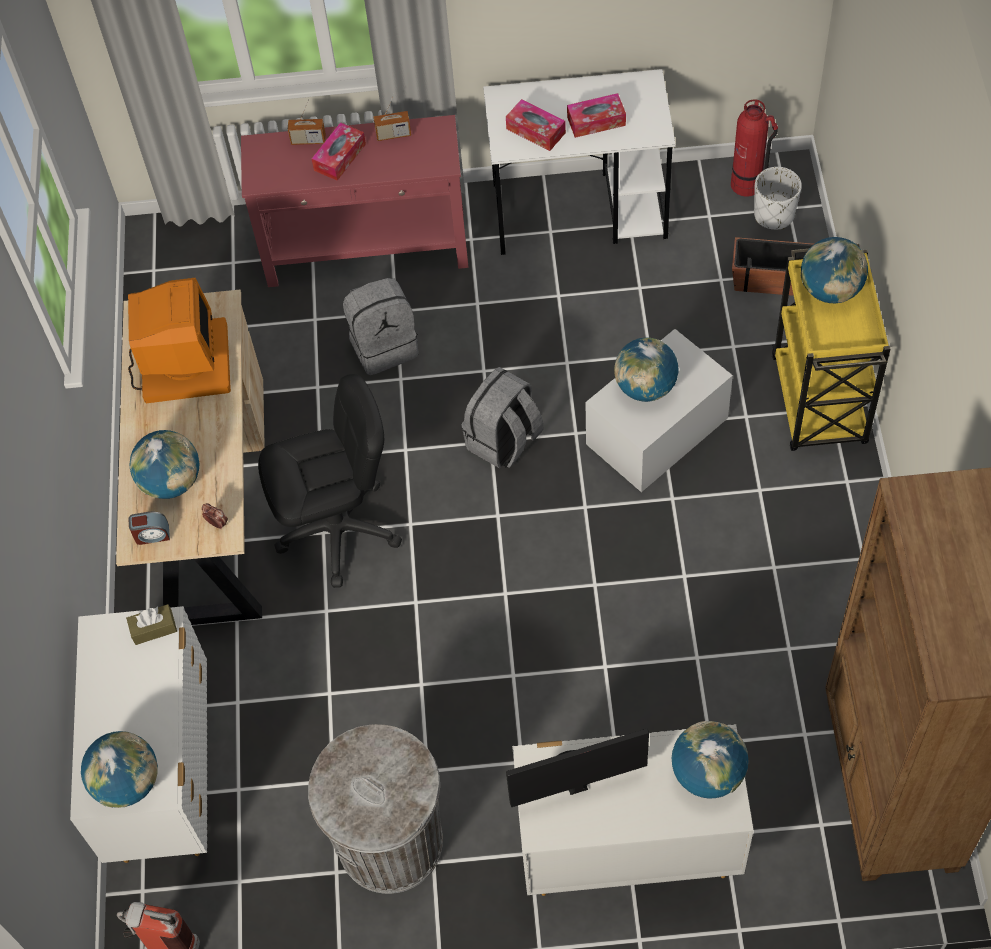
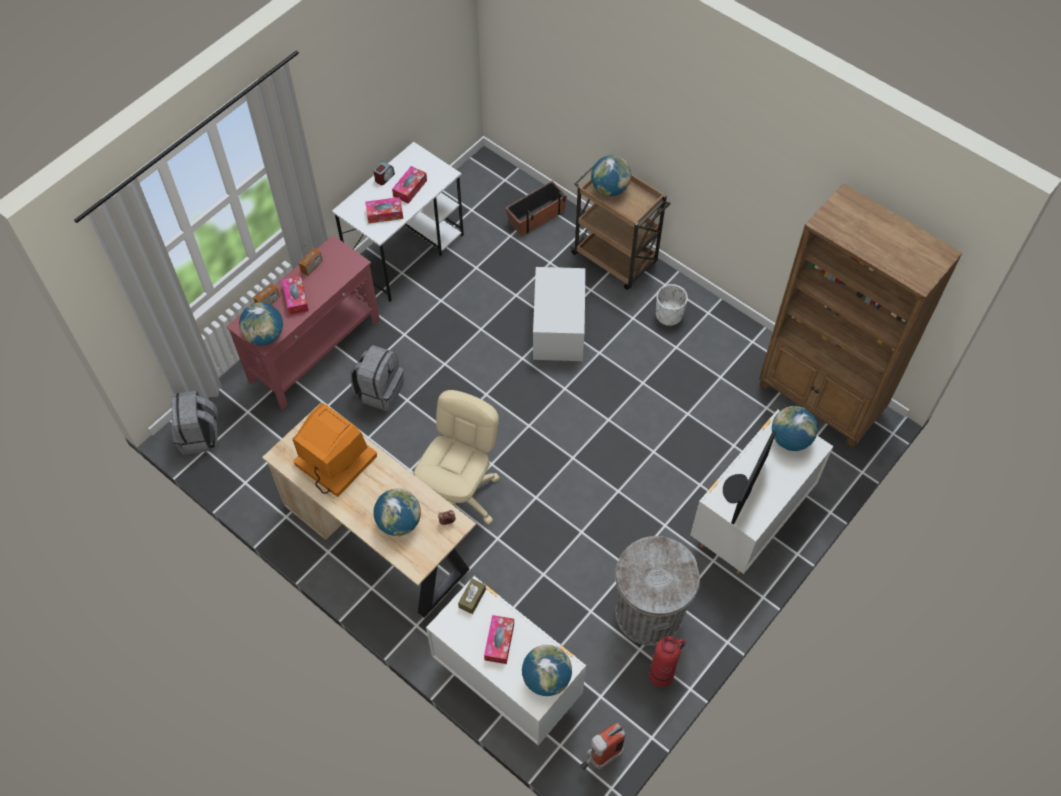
camera: 50 degrees left, 0 degrees up
(127, 699) = (499, 642): none -> tissue box
(152, 535) = (420, 555): alarm clock -> alarm clock (384, 177)
(339, 531) = (460, 496): black office chair -> beige office chair
(504, 441) = (493, 389): grey backpack -> grey backpack (200, 436)
(645, 387) = (553, 303): globe -> globe (265, 336)
(747, 184) = (473, 182): fire extinguisher -> fire extinguisher (661, 674)
(774, 215) = (501, 188): white planter -> white planter (668, 315)
(819, 403) = (615, 259): yellow cart -> brown cart

